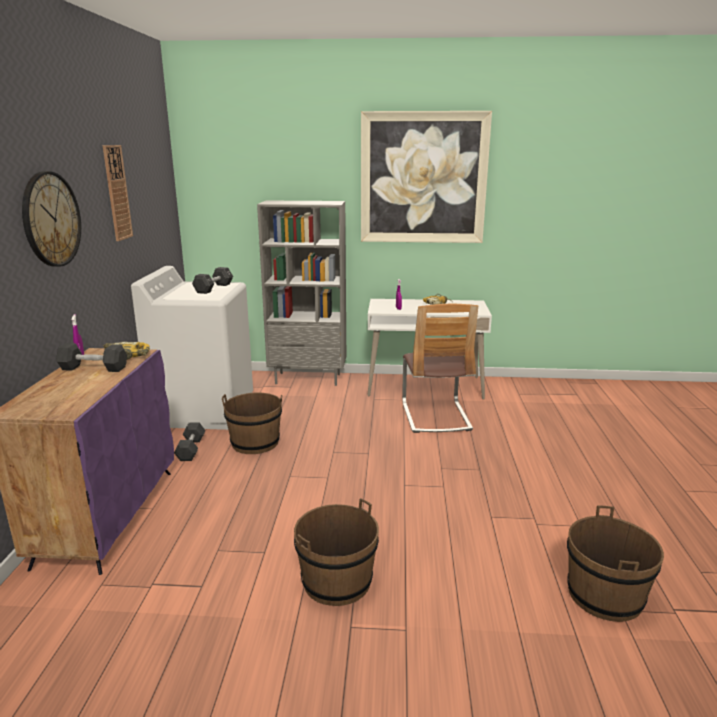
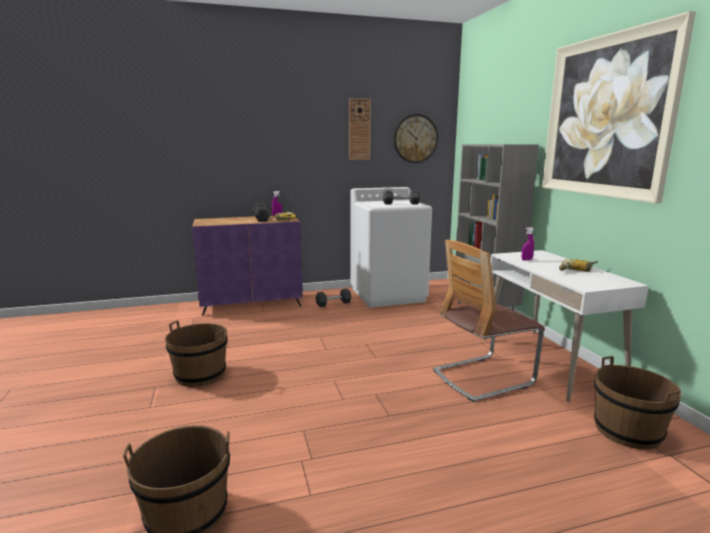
camera: 70 degrees right, 5 degrees down
(51, 219) = (280, 137): wall clock -> wall clock (415, 138)
(255, 443) = (357, 317): brown bucket -> brown bucket (627, 430)

